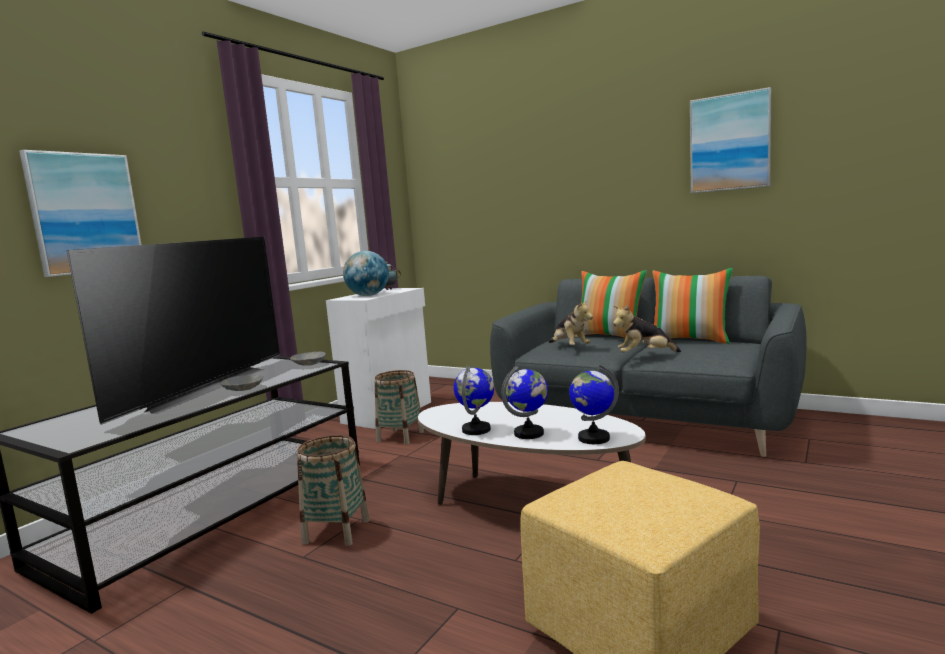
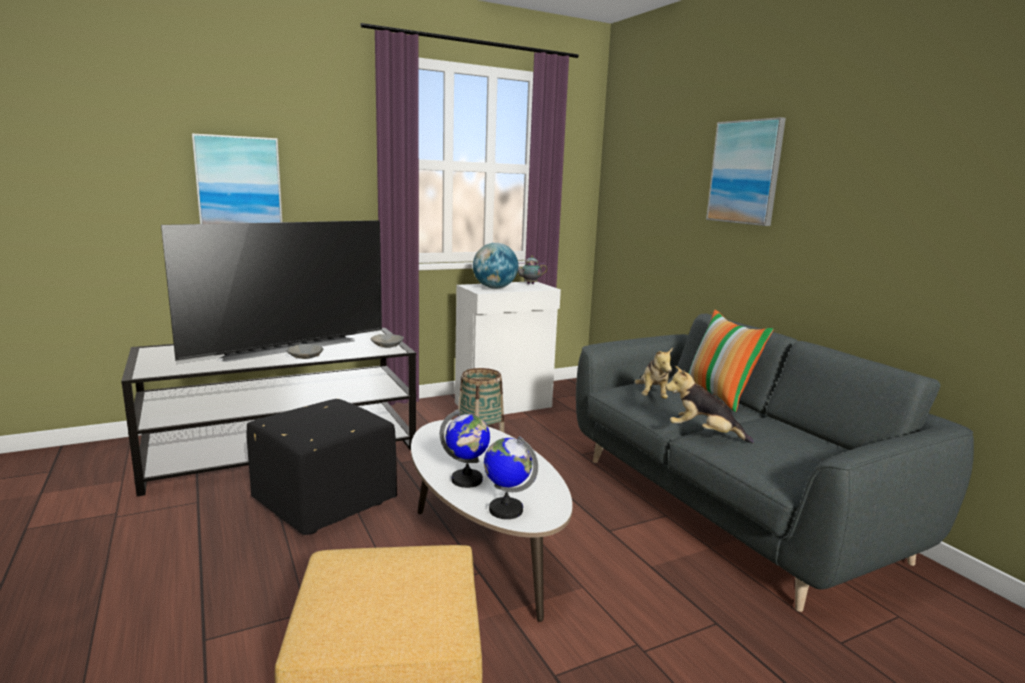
camera: 30 degrees right, 5 degrees up
(336, 531) = (324, 502): basket -> black ottoman
(476, 430) = (438, 458): globe -> none
(690, 340) = (799, 431): pillow -> none
(729, 143) = (938, 177): picture -> picture (745, 172)

